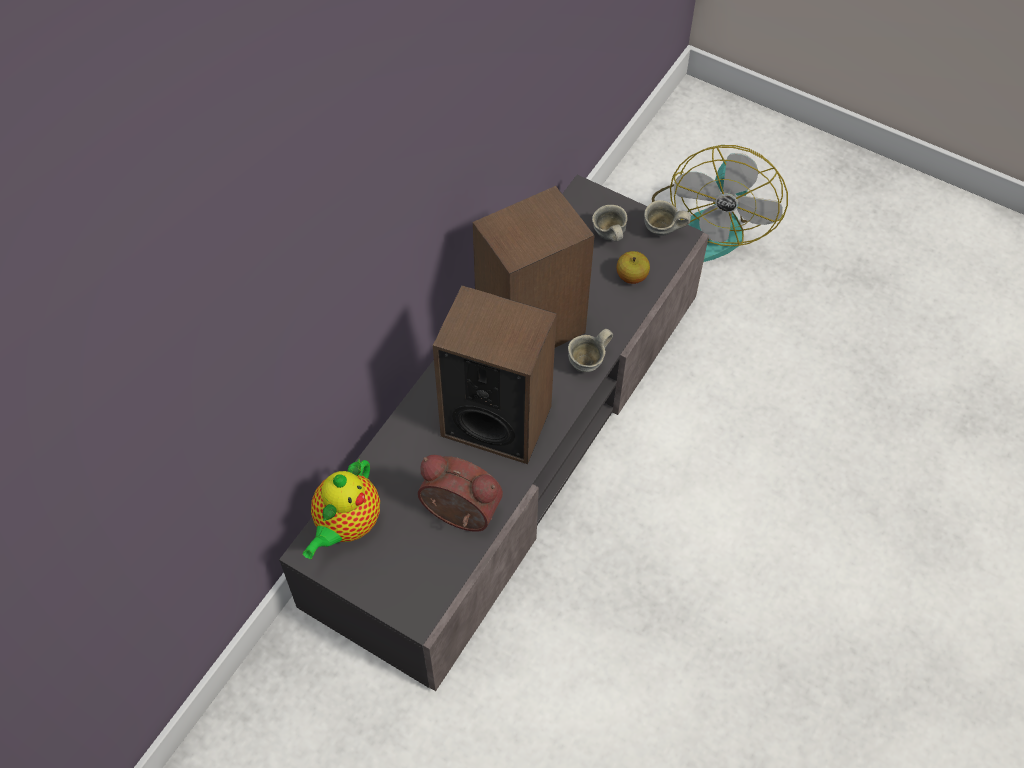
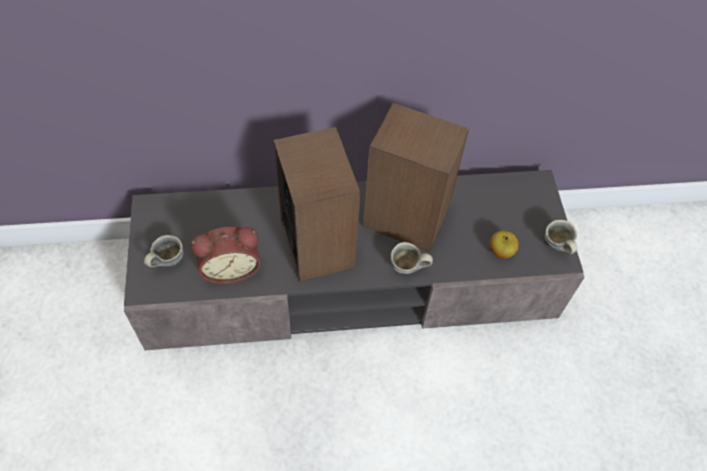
camera: 50 degrees right, 0 degrees up
(346, 525) = (179, 213): teapot -> none
(459, 516) = (230, 267): alarm clock -> alarm clock turned 90 degrees clockwise
(608, 238) = (518, 218): grey mug -> grey mug (167, 261)
(710, 224) = (628, 290): fan -> none

